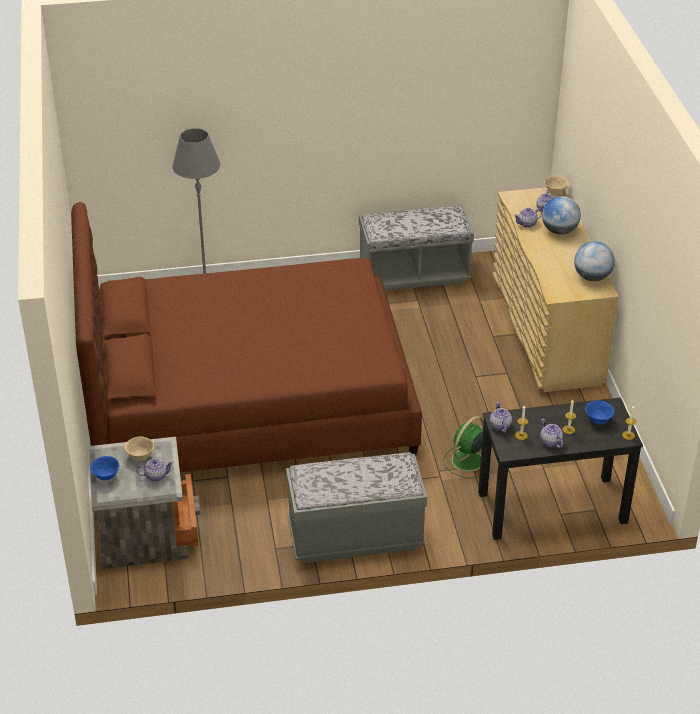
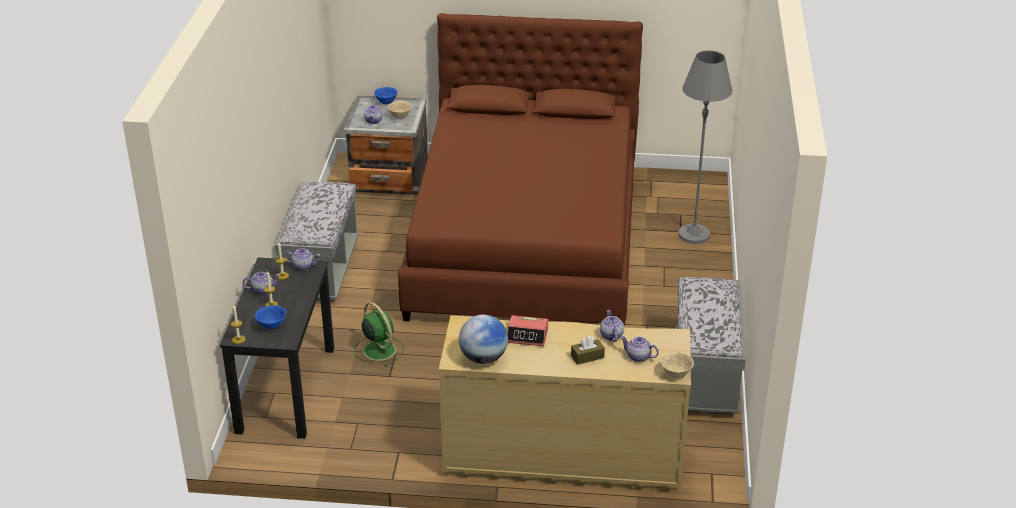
camera: 105 degrees right, 5 degrees down
(551, 261) = (527, 335): none -> alarm clock
(559, 231) = (587, 356): globe -> brown tissue box

